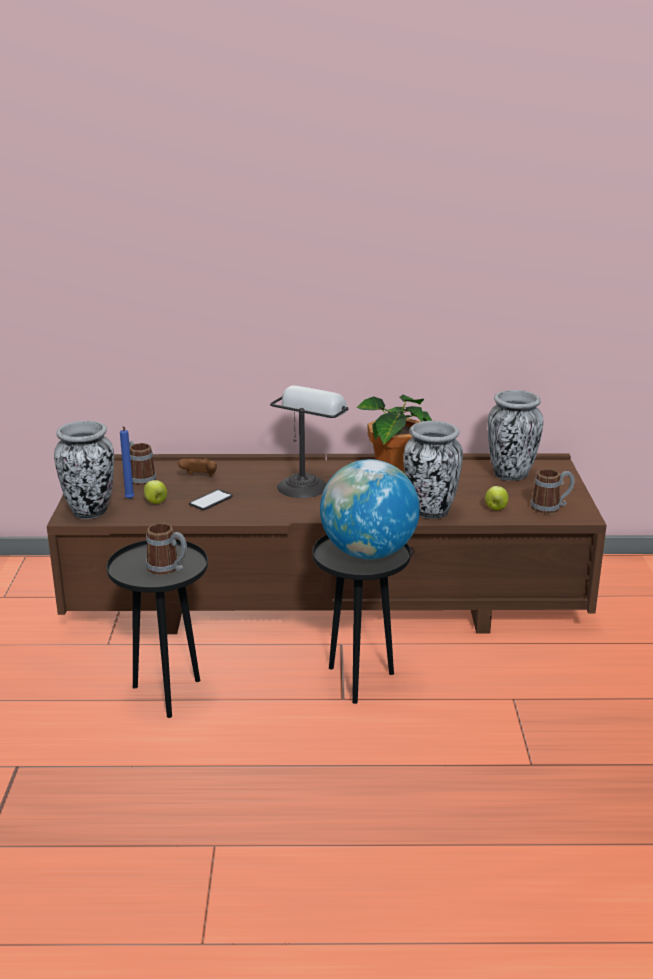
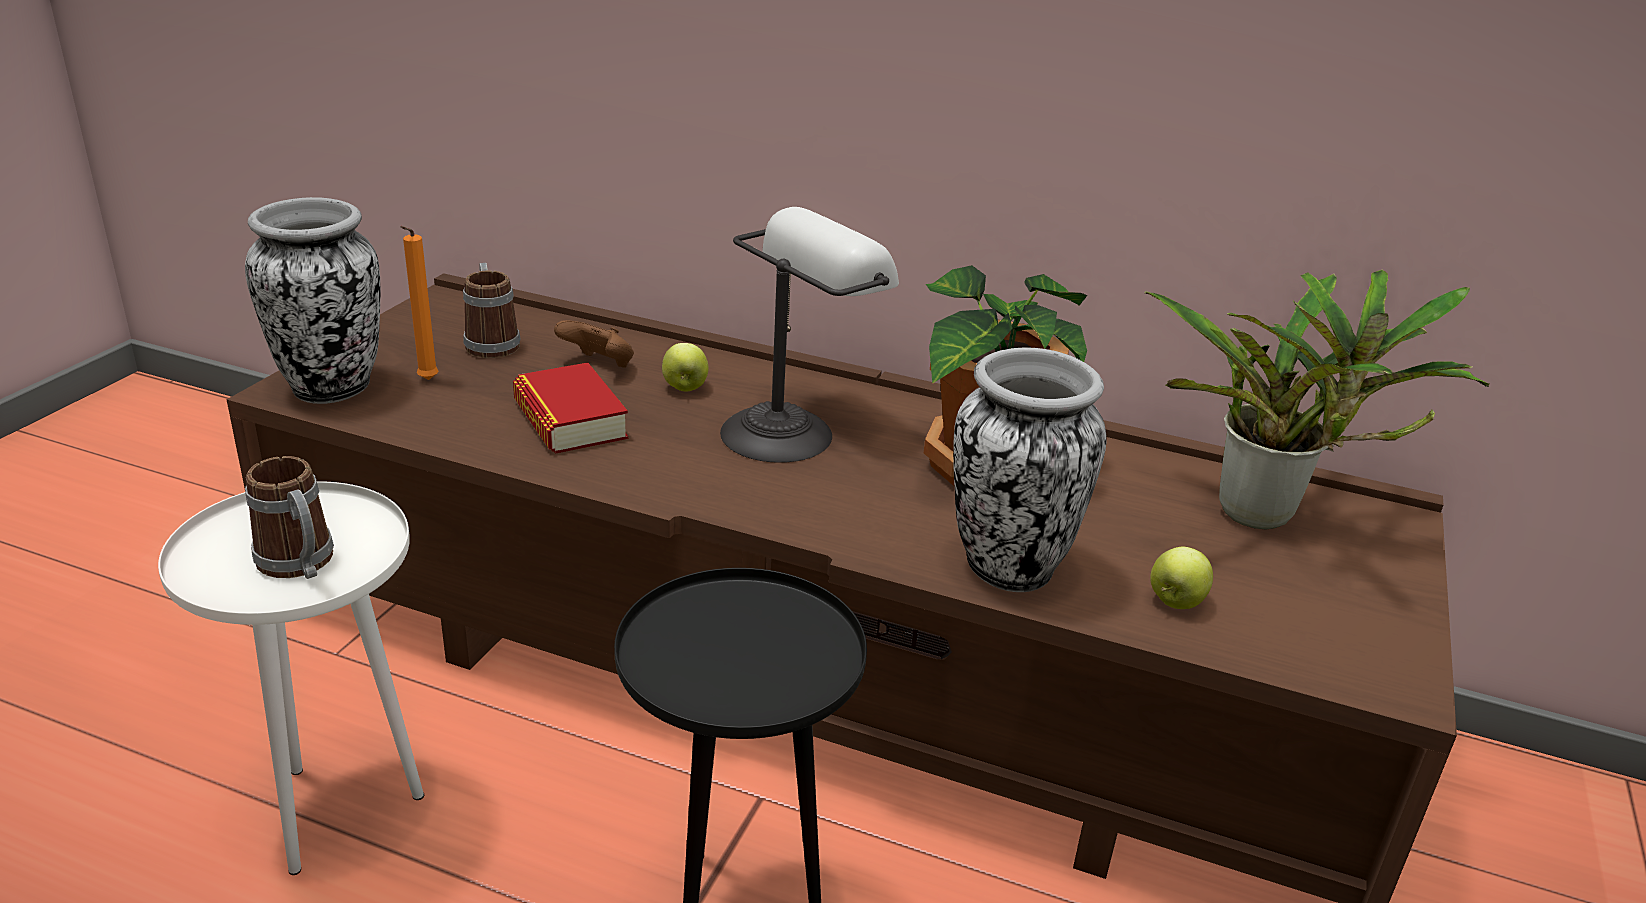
camera: 20 degrees right, 5 degrees up
(129, 500) = (426, 381): blue candle -> orange candle
(156, 502) = (467, 398): apple -> apple (685, 388)
(167, 694) = (337, 811): black side table -> white side table
(211, 500) = (570, 420): phone -> book
(368, 553) = (758, 653): globe -> none
(510, 475) = (1266, 517): vase -> potted plant
(551, 507) = (1322, 637): mug -> none

